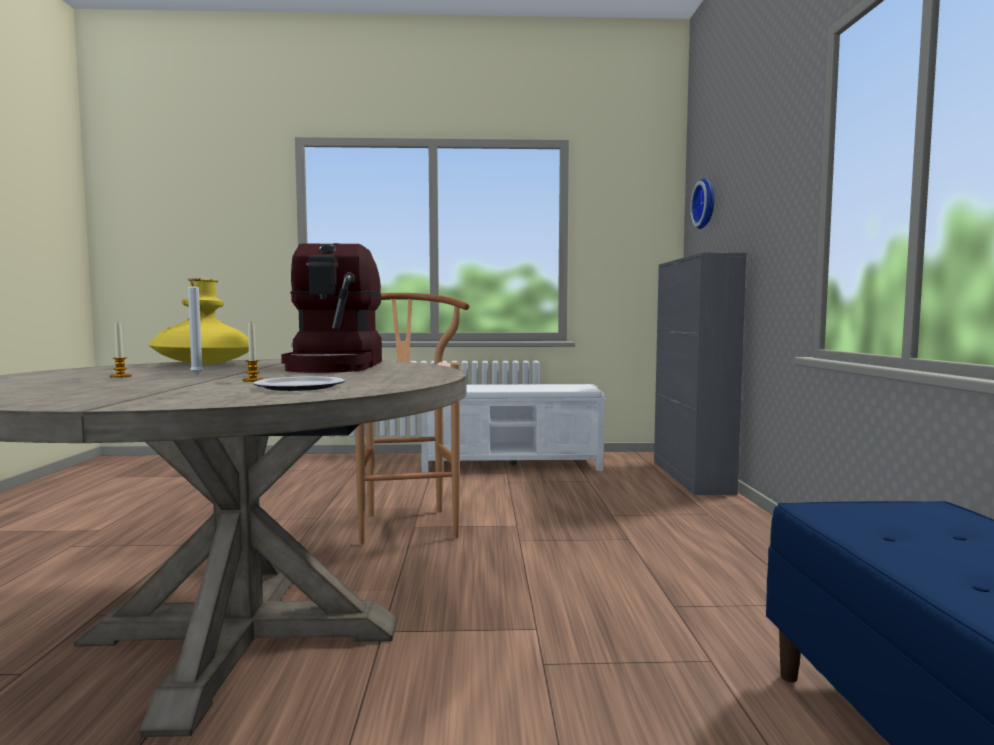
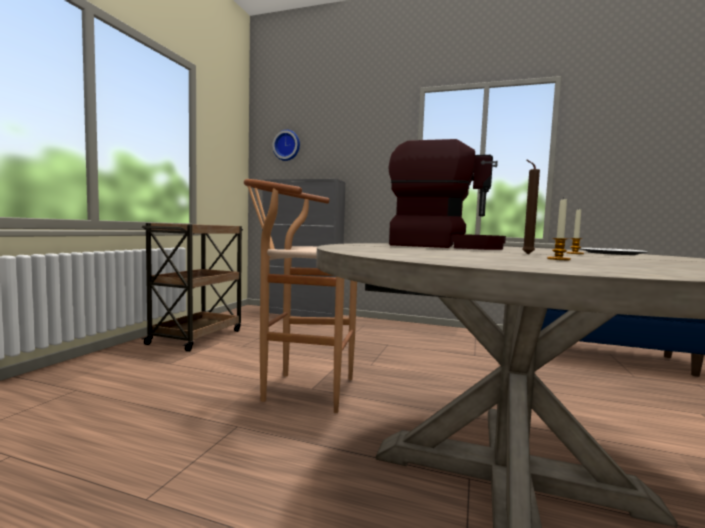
camera: 70 degrees left, 0 degrees up
(197, 374) = (526, 254): white candle -> brown candle
(204, 364) = (388, 250): yellow vase -> none
(512, 464) = (197, 336): white bench -> brown cart

